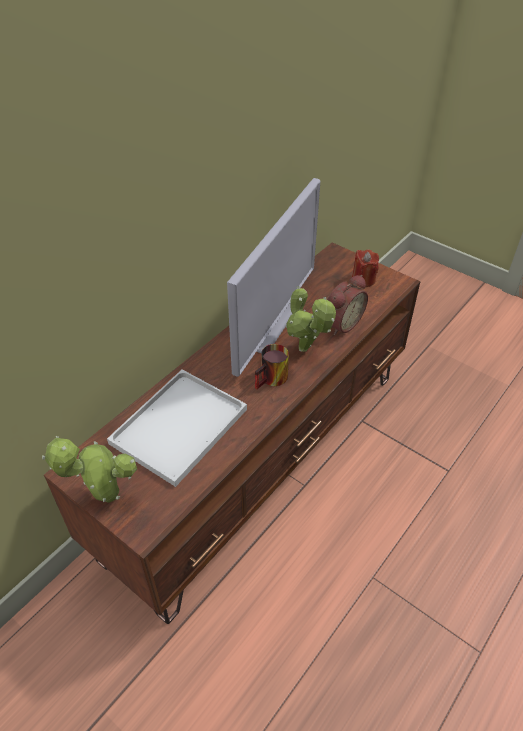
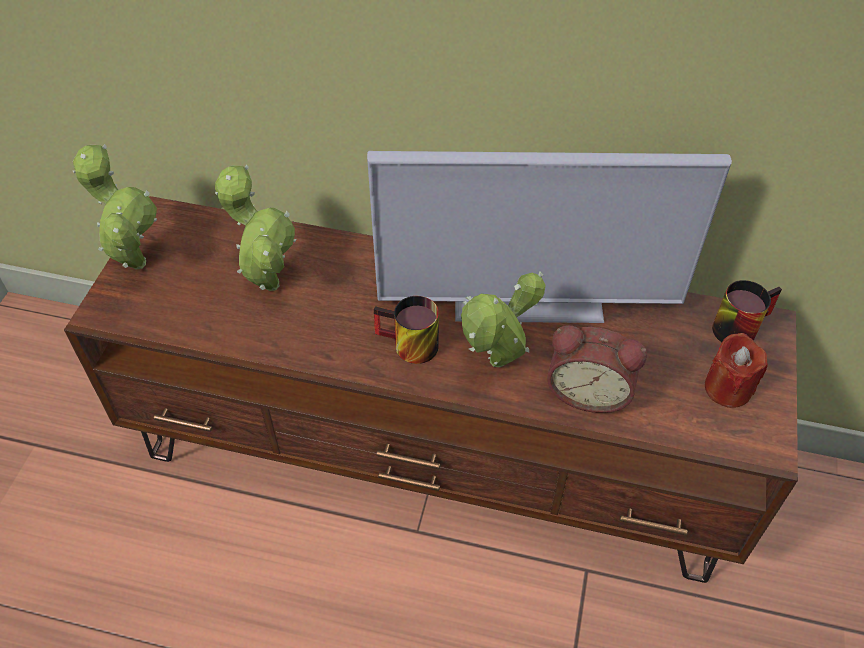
camera: 65 degrees right, 5 degrees up
(178, 428) = (268, 281): white tray -> potted plant
(329, 261) = (737, 325): none -> mug

